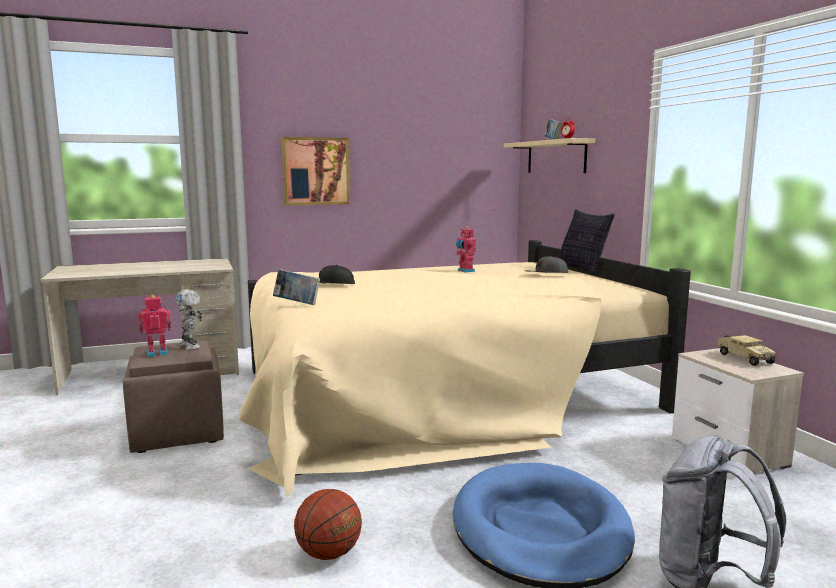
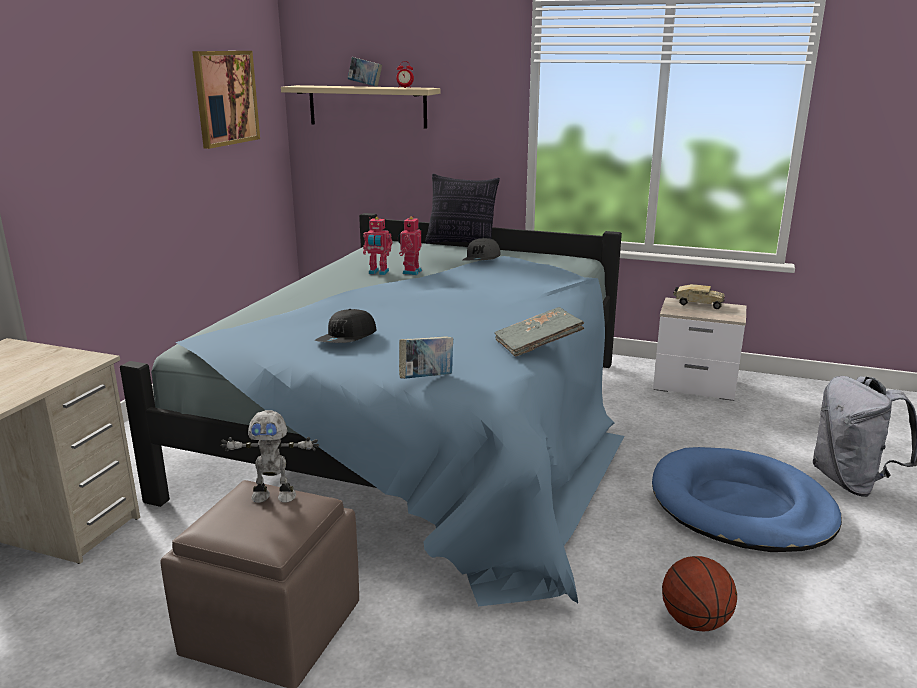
camera: 50 degrees left, 10 degrees up
(157, 353) = (266, 527): toy robot -> toy robot (410, 272)
(316, 171) = (82, 155): picture -> picture (225, 98)
(404, 309) = (537, 345): none -> grey book
(441, 395) = (428, 429): beige bed -> blue bed

